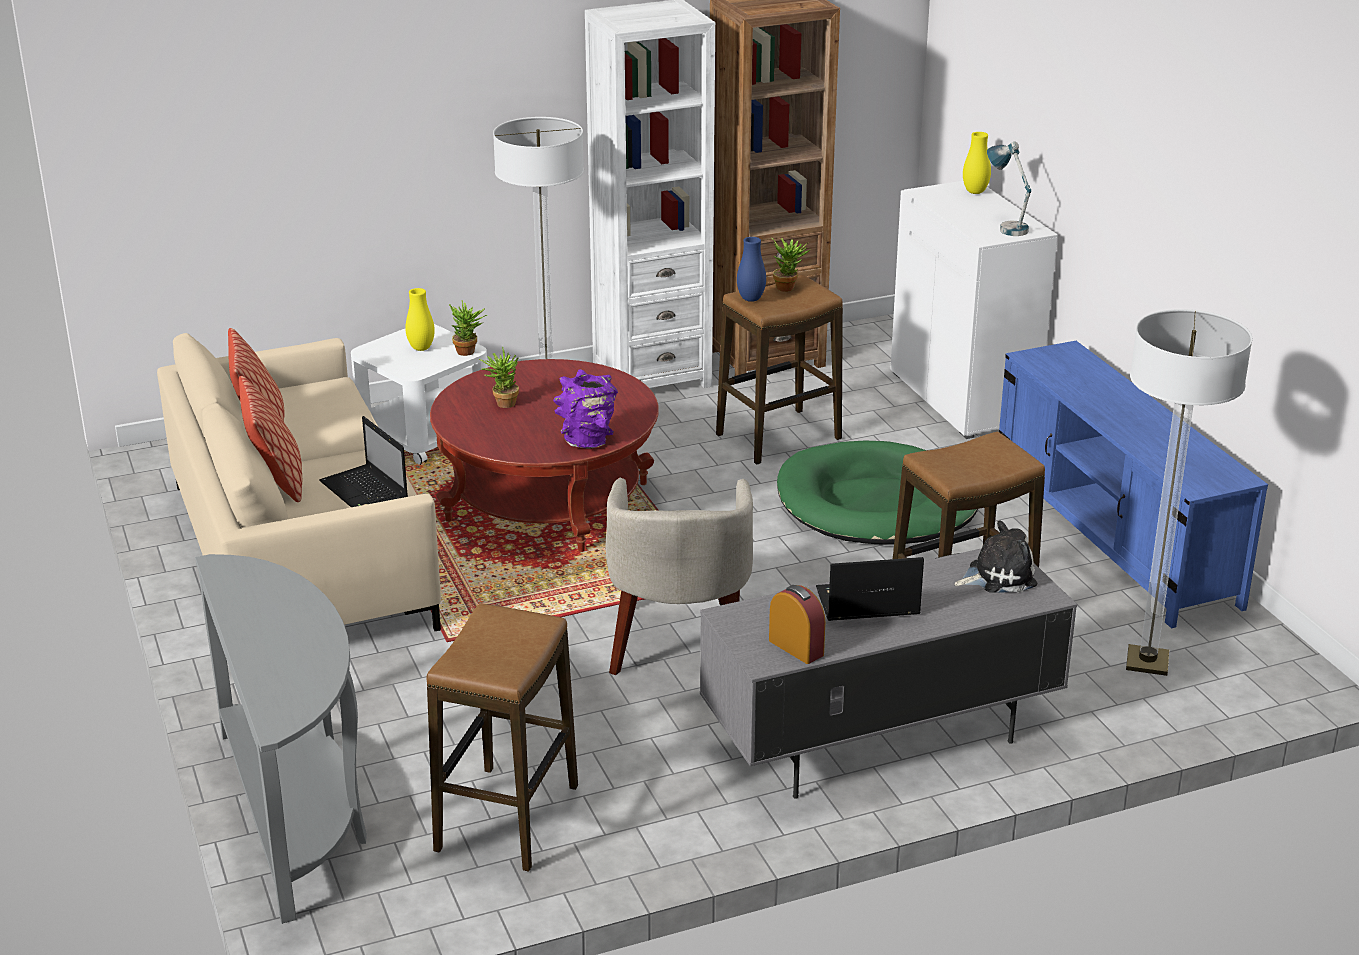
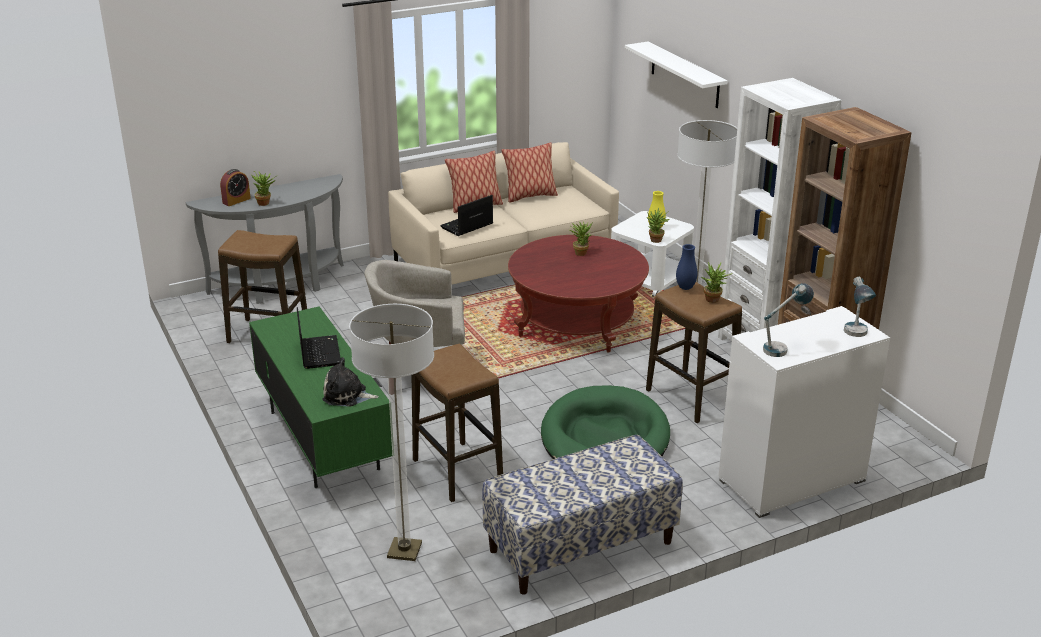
camera: 85 degrees right, 0 degrees up
(316, 115) = (685, 75): none -> white shelf
(317, 637) = (266, 203): none -> potted plant
(588, 440) = (539, 279): purple vase -> none
(796, 647) = (276, 333): alarm clock -> alarm clock (236, 200)
(879, 740) = (322, 440): grey tv stand -> green tv stand
(975, 192) = (855, 336): yellow vase -> table lamp
(997, 576) = (347, 396): plush toy -> plush toy turned 120 degrees clockwise
(1114, 536) = (580, 547): blue tv stand -> bench

